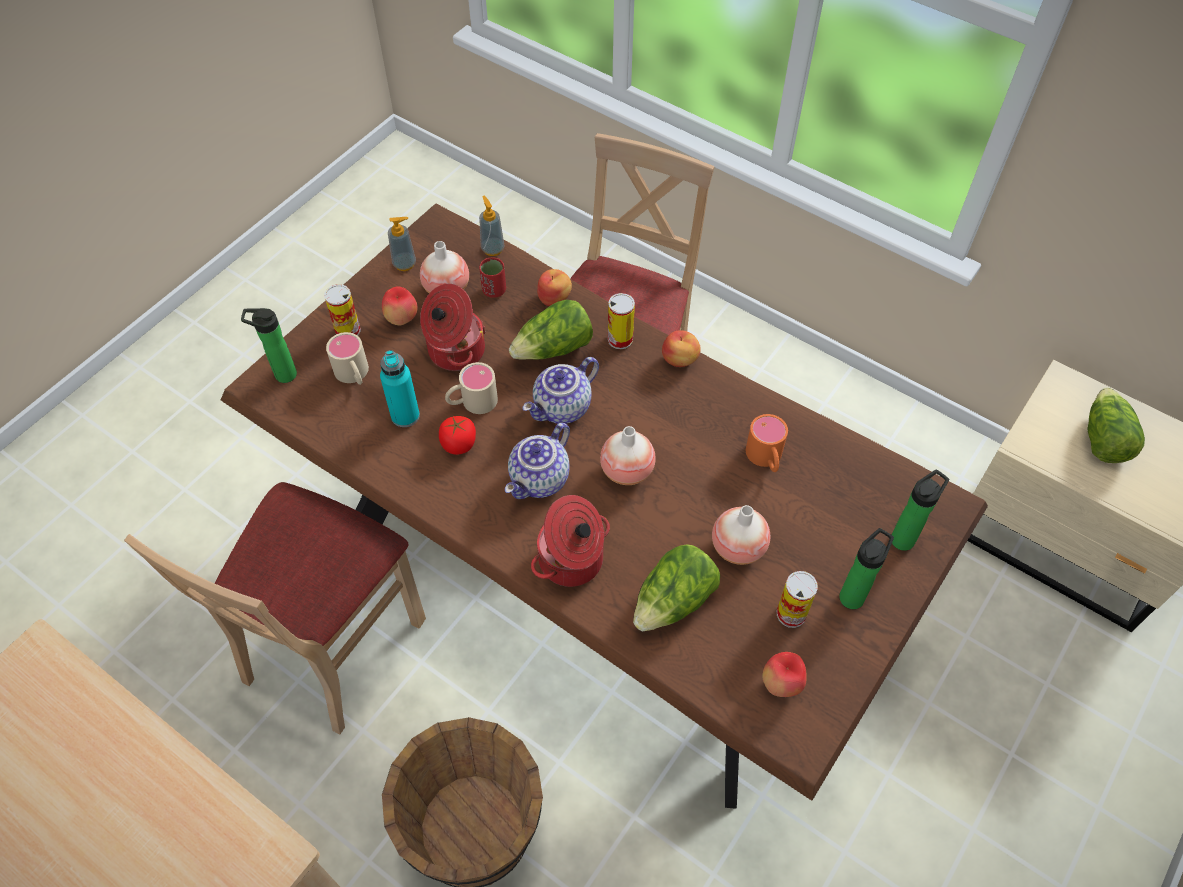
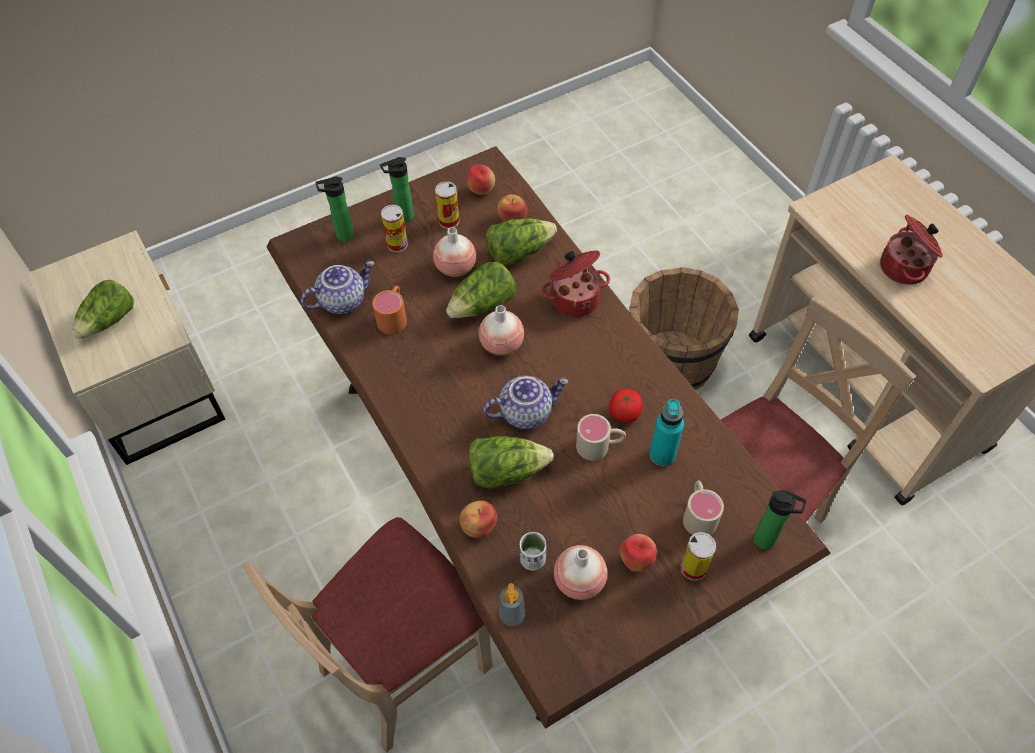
camera: 155 degrees left, 0 degrees up
(404, 264) = (612, 633): soap dispenser -> none
(455, 351) = (597, 504): cooking pot -> cooking pot (905, 268)
(494, 290) = (532, 559): red cup -> white cup
(540, 480) = (571, 360): teapot -> teapot (342, 300)
(620, 339) = (443, 458): can -> can (397, 244)
(675, 509) = (483, 306): none -> lettuce
(680, 360) = (404, 418): apple -> apple (512, 218)

